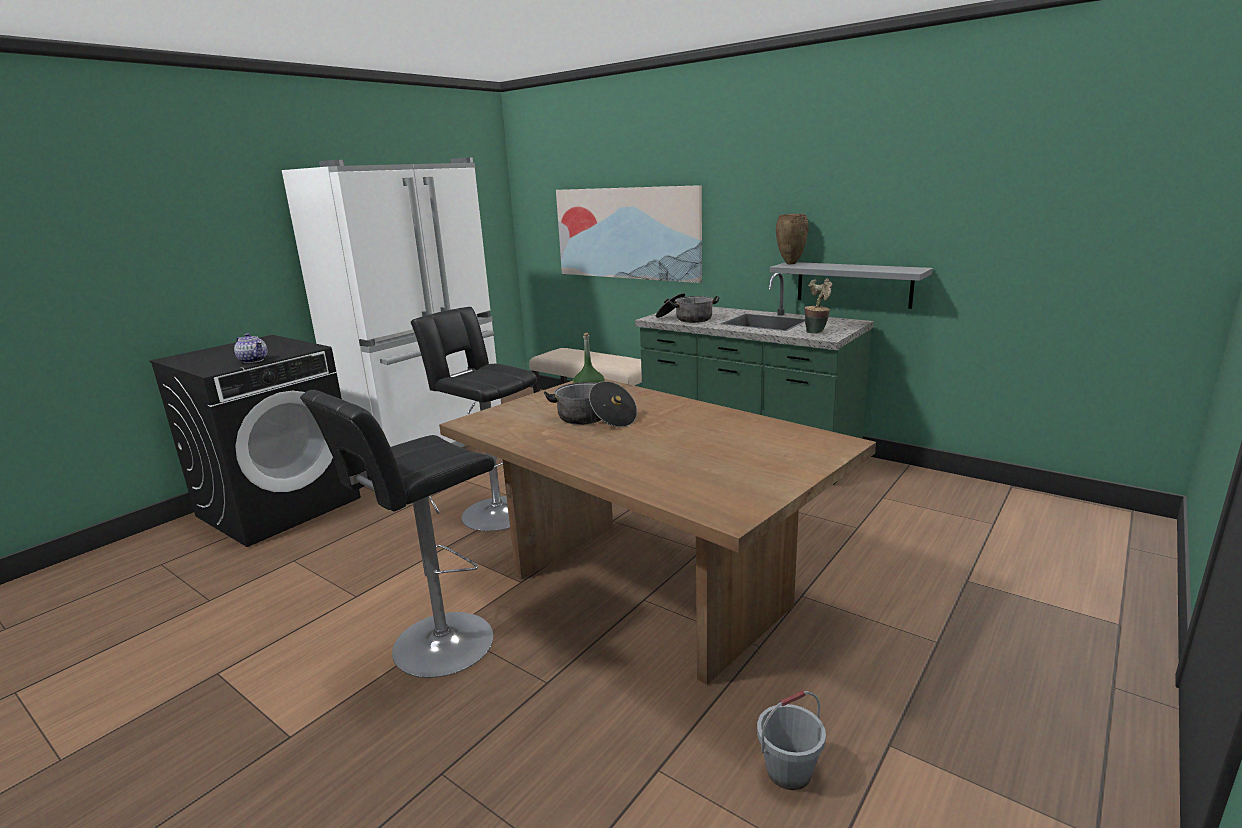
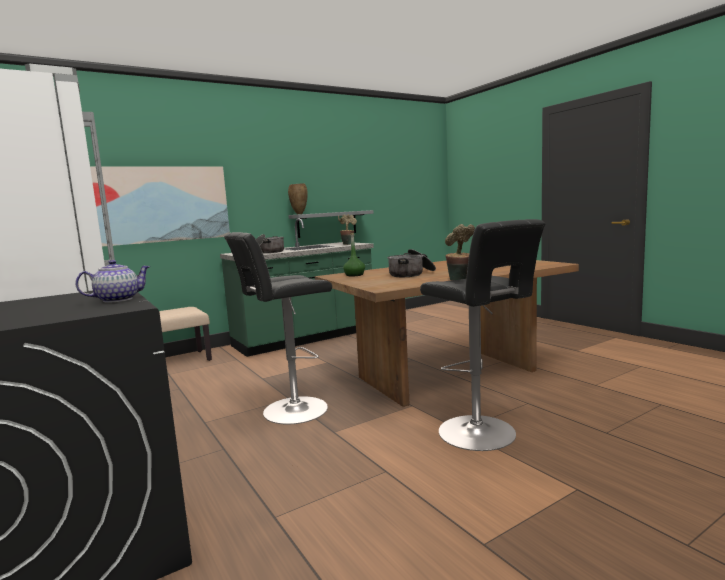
camera: 70 degrees left, 10 degrees down
(436, 450) = (460, 280): none -> potted plant
(789, 772) = (593, 365): grey bucket -> none

